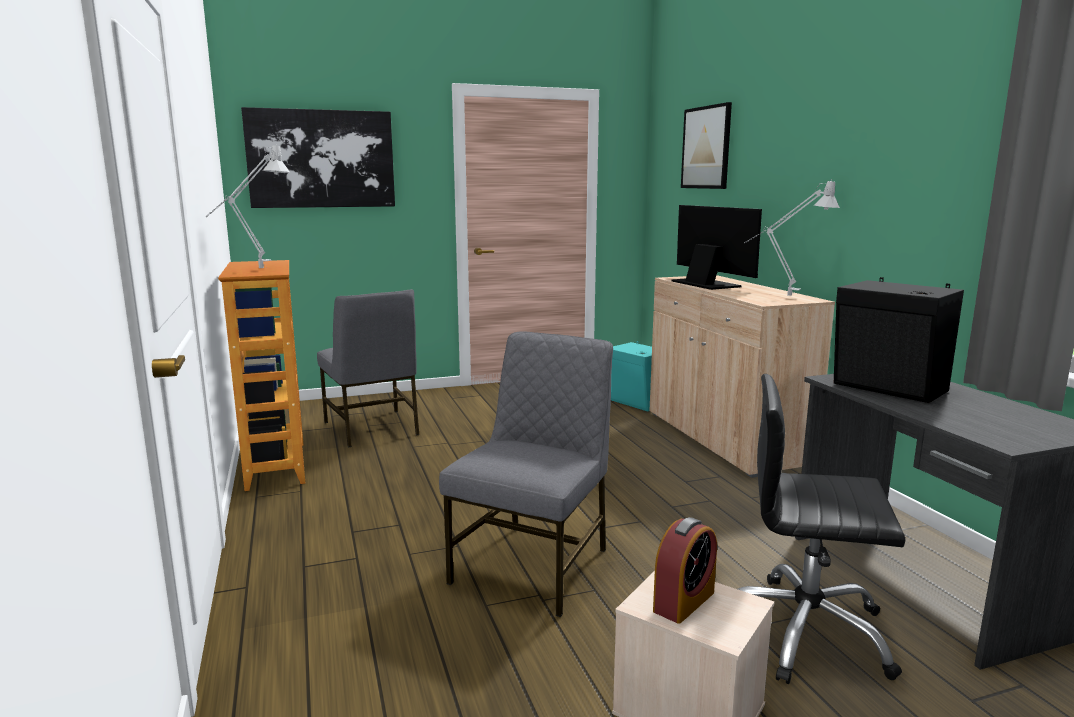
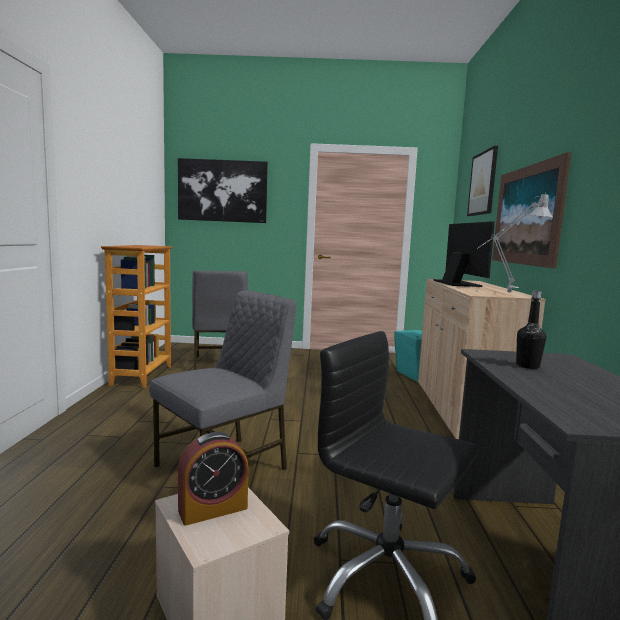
camera: 20 degrees right, 5 degrees down
(256, 270) = (132, 246): grey table lamp -> none
(792, 199) = (526, 215): none -> picture
(889, 389) = (527, 366): black speaker -> black bottle

